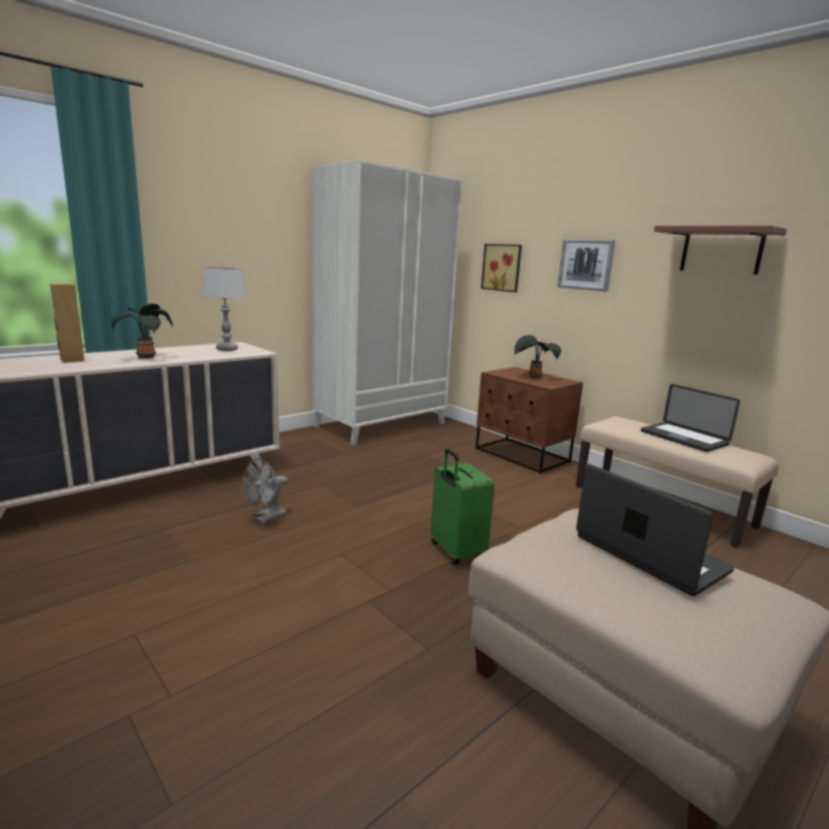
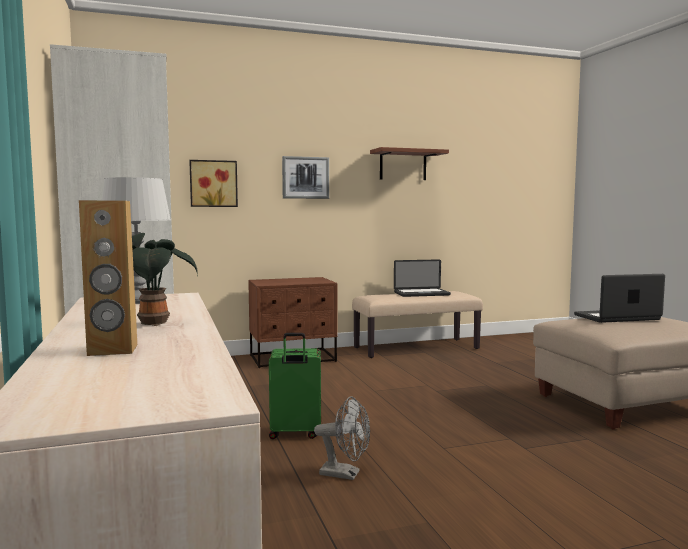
camera: 65 degrees left, 10 degrees down
(266, 518) = (345, 474): grey fan -> grey fan turned 45 degrees counterclockwise
(455, 552) = (457, 409): green suitcase -> green suitcase (295, 433)
(533, 377) = (293, 281): potted plant -> none

